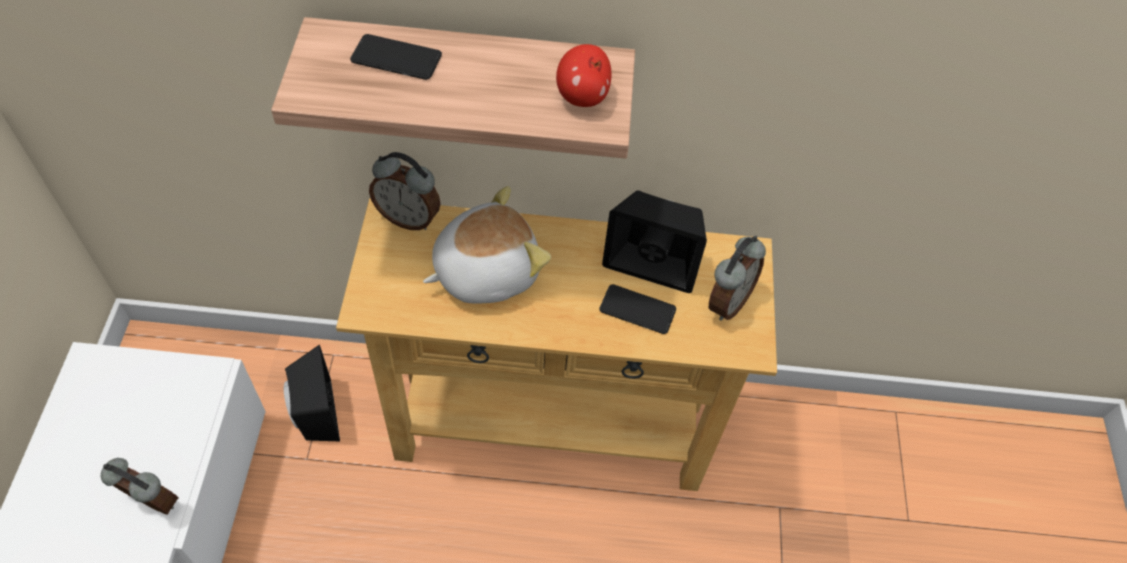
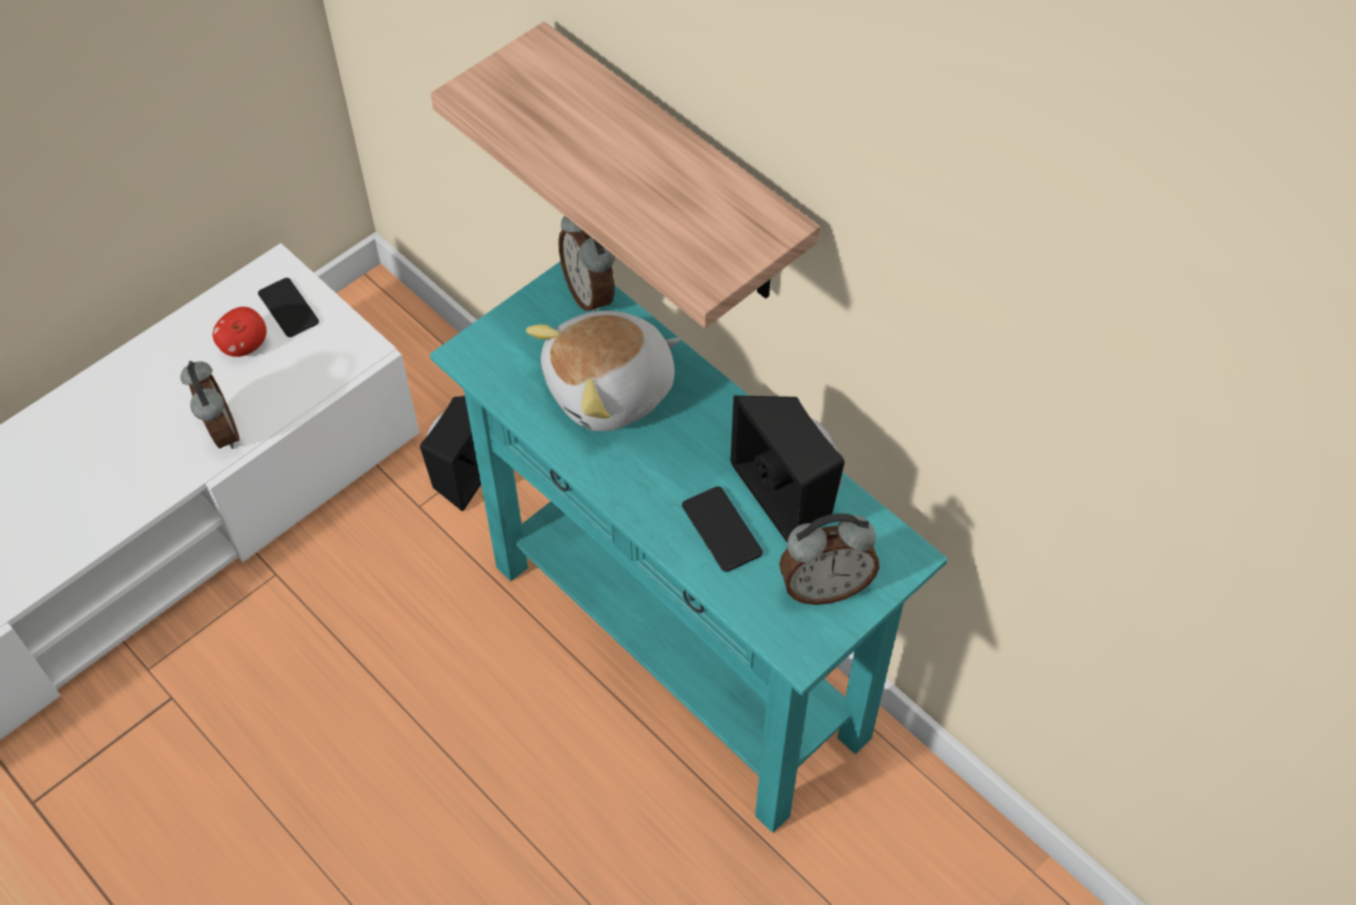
camera: 45 degrees right, 0 degrees up
(396, 58) = (581, 106): phone -> phone (288, 308)
(484, 270) = (611, 390): plush toy -> plush toy turned 135 degrees clockwise
(551, 427) = (678, 650): beige console table -> turquoise console table
(582, 96) = (712, 241): apple -> apple (244, 346)

